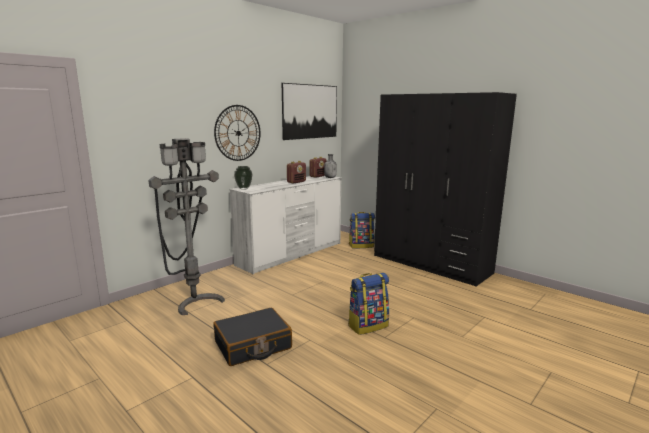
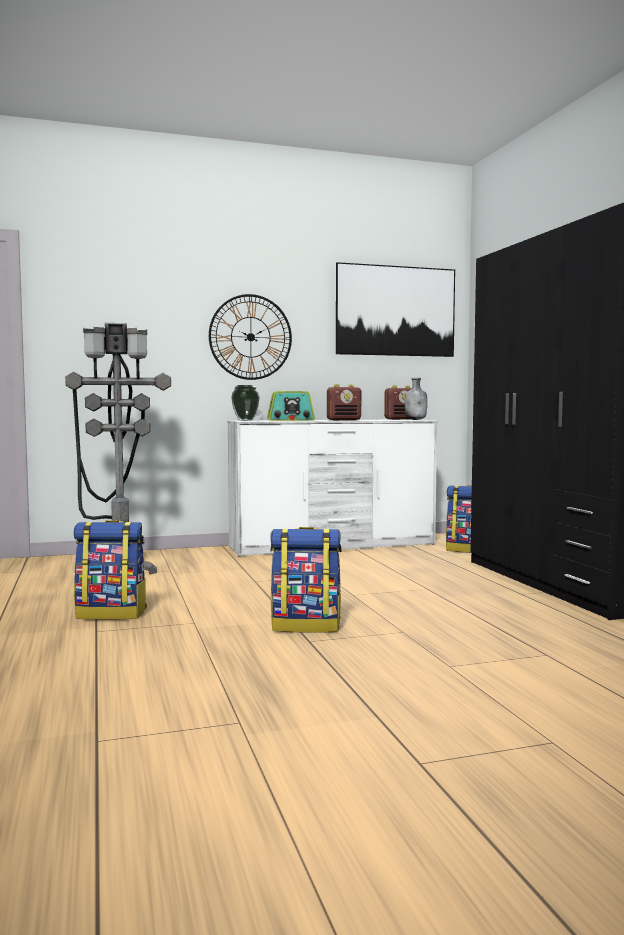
camera: 30 degrees right, 10 degrees down
(253, 345) = (112, 614): black suitcase -> backpack
(269, 185) = (290, 420): none -> radio

